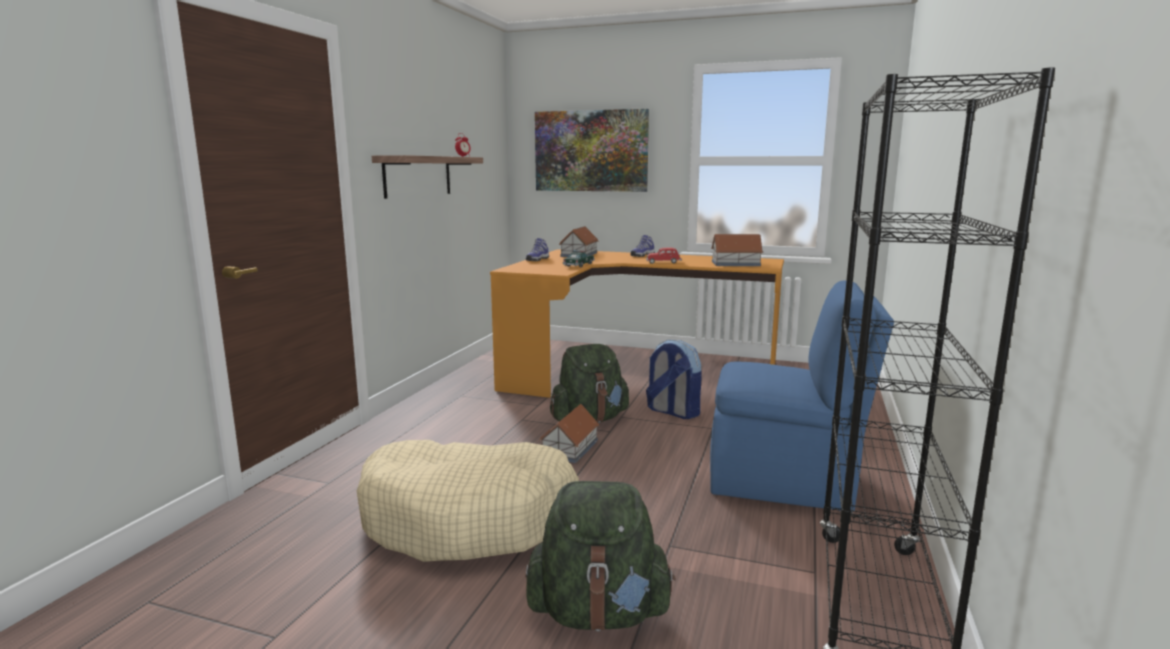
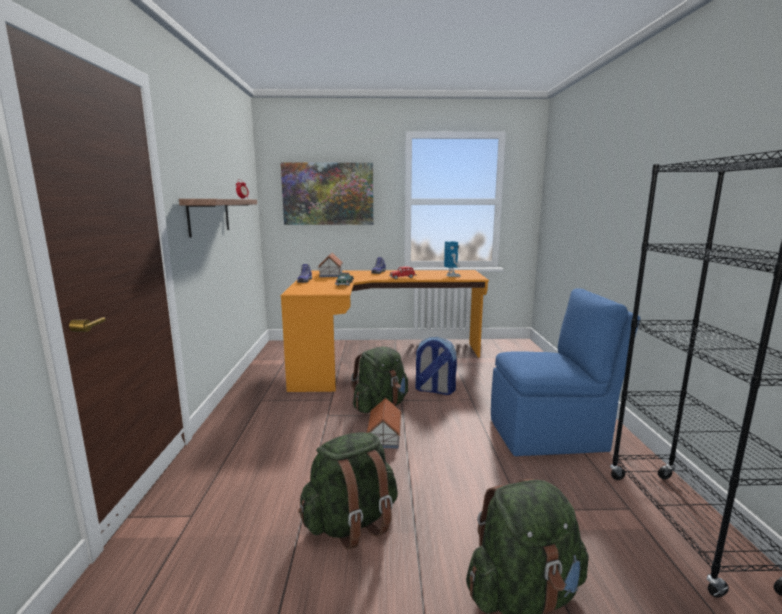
camera: 20 degrees left, 0 degrees up
(469, 518) = (351, 523): beige dog bed -> green backpack
(735, 264) = (451, 275): toy house -> toy robot

